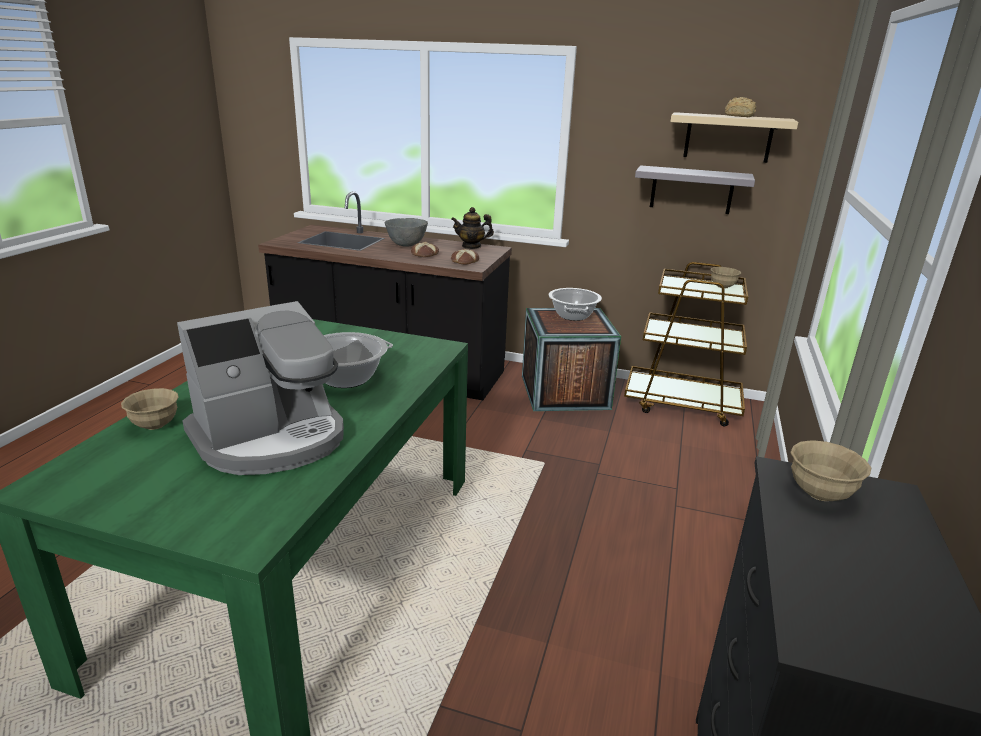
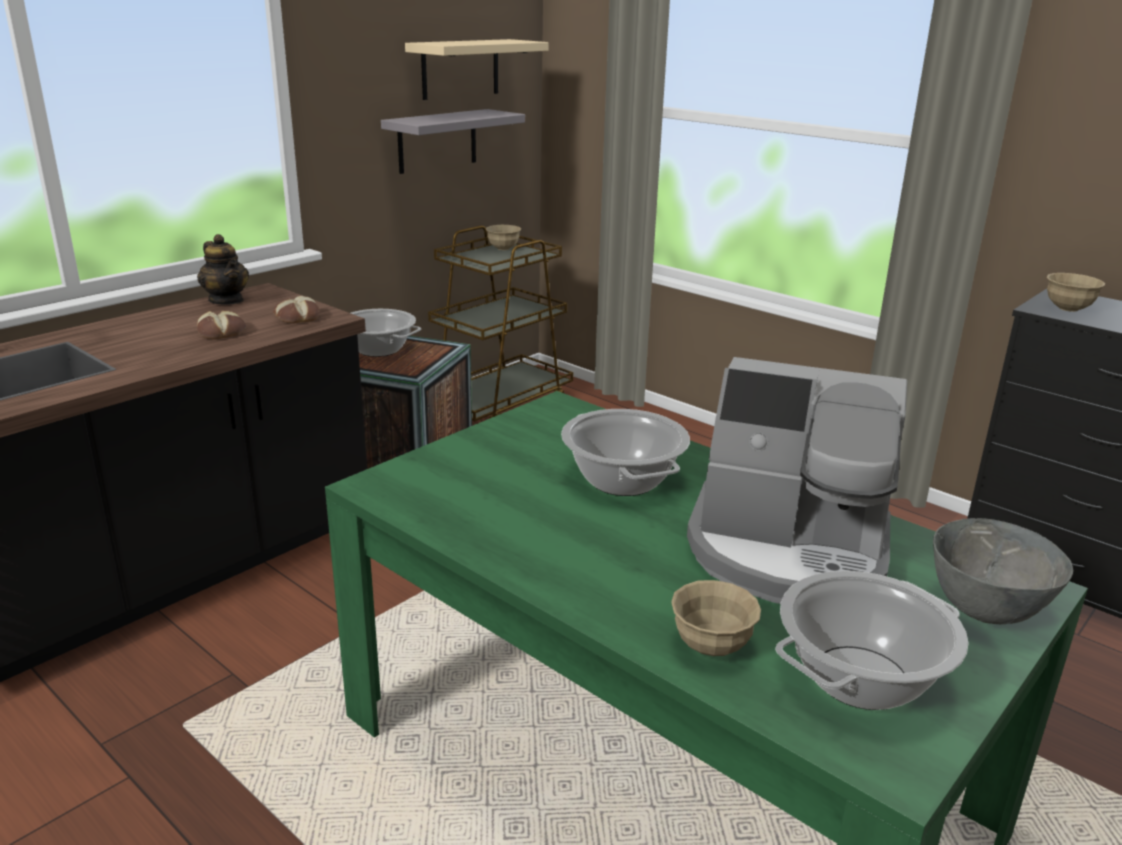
camera: 65 degrees left, 0 degrees up
(122, 472) = (860, 679): none -> cooking pot
(271, 438) = (788, 552): coffee machine -> coffee machine turned 120 degrees clockwise
(406, 245) = (145, 335): grey bowl -> grey bowl (985, 610)
(471, 246) = (227, 300): teapot -> teapot turned 60 degrees counterclockwise
(739, 116) = (481, 41): bread -> none

